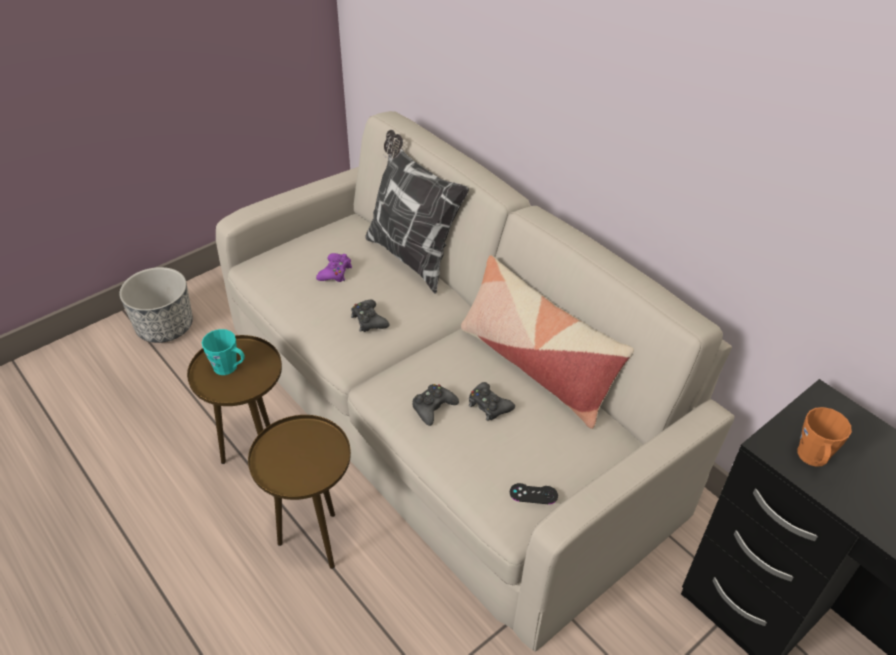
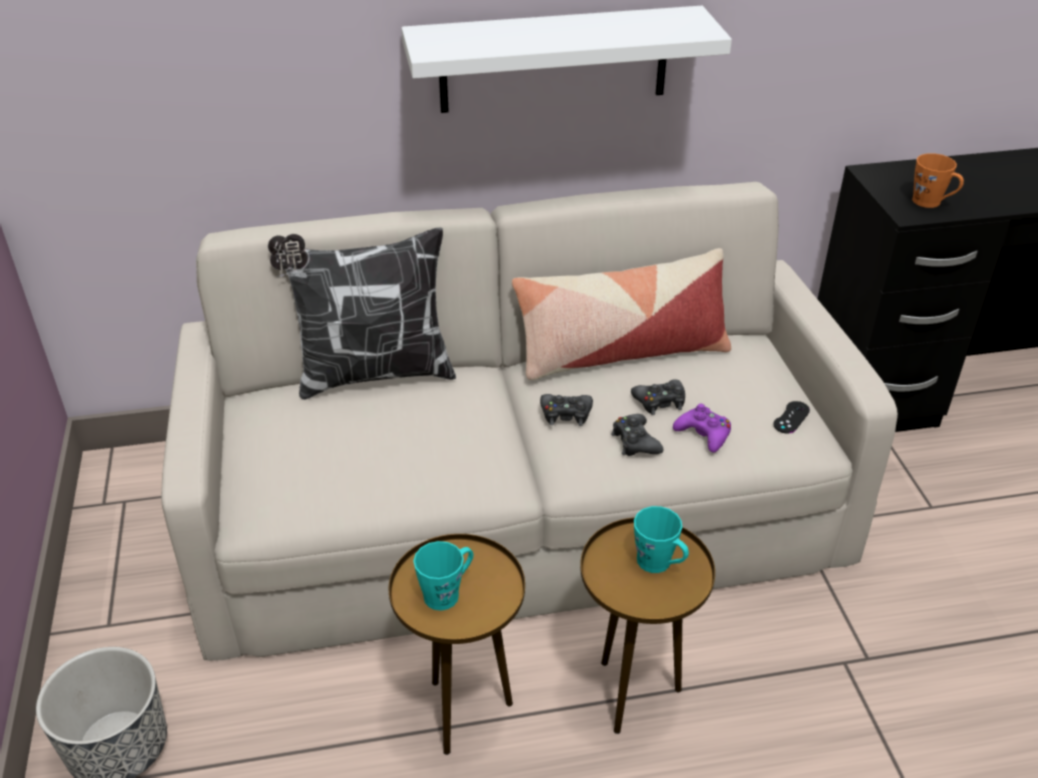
camera: 60 degrees left, 5 degrees down
(309, 461) = (659, 564): none -> turquoise mug
(335, 272) = (344, 443): purple game controller -> purple game controller (704, 434)
(369, 320) = (457, 444): black game controller -> black game controller (566, 414)
(612, 121) = (554, 60): none -> white shelf

